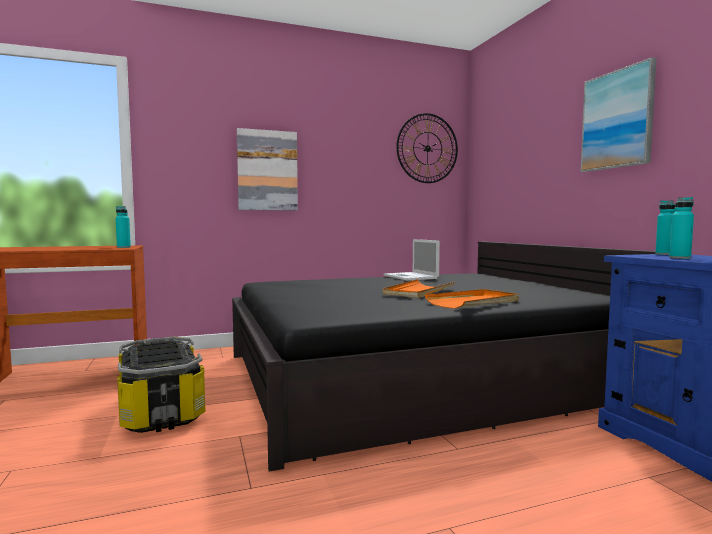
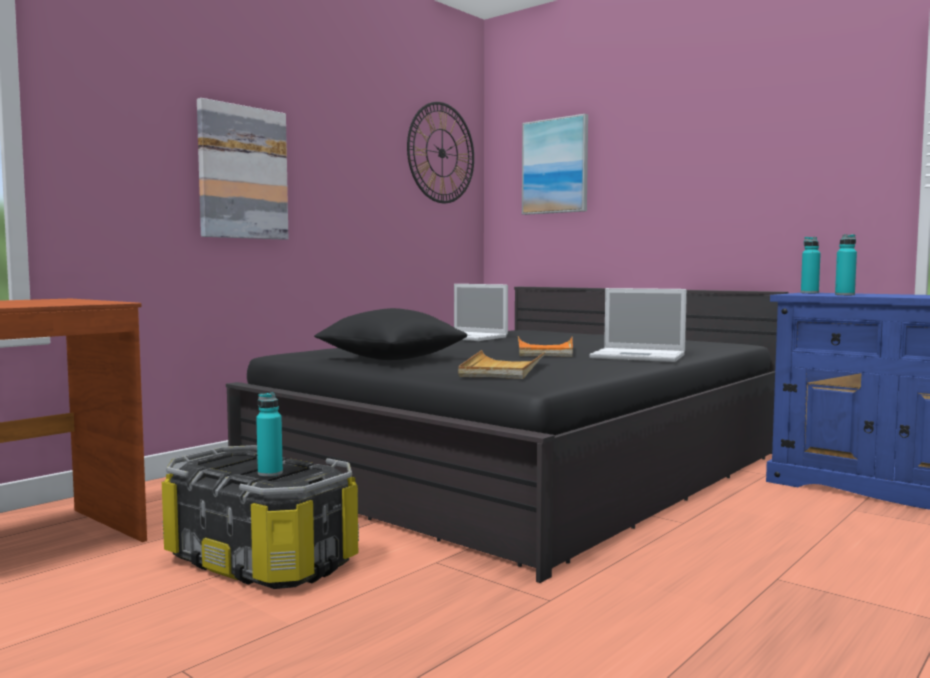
camera: 30 degrees left, 0 degrees up
(123, 247) = (97, 301): turquoise bottle -> turquoise bottle (270, 473)
(298, 290) = (391, 359): none -> black pillow
(328, 304) = (502, 369): none -> beige tray
(474, 302) = (640, 356): orange tray -> laptop
(617, 120) = (719, 143): picture -> picture (555, 166)

